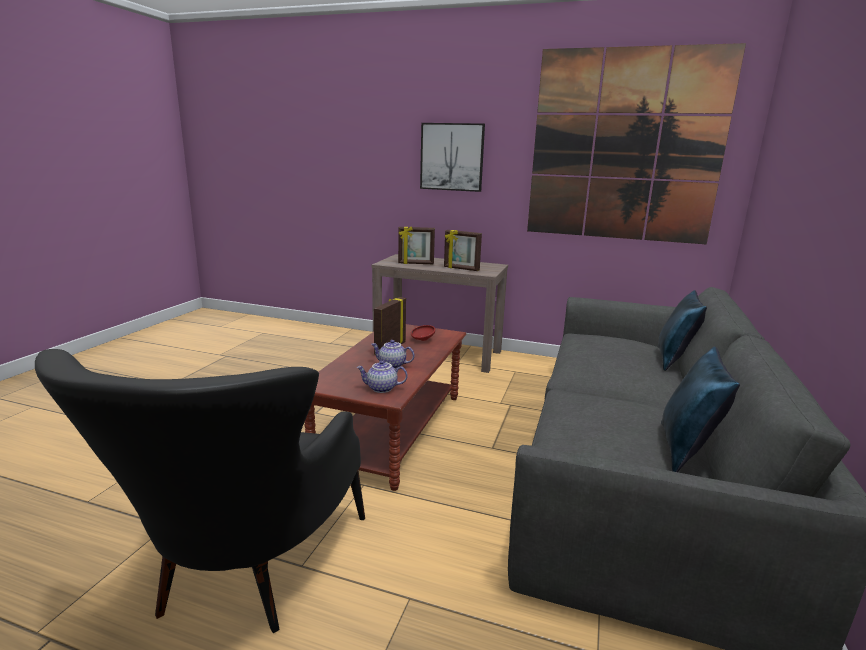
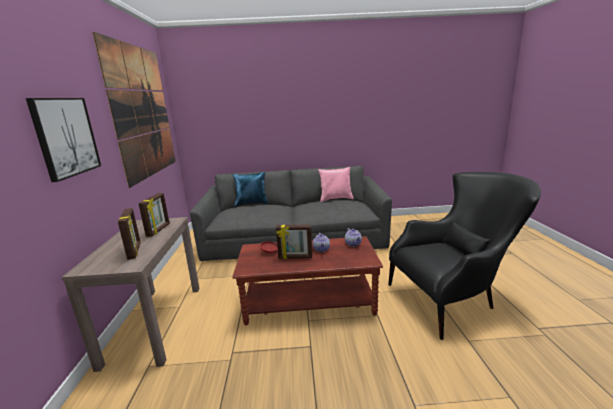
camera: 110 degrees left, 0 degrees up
(686, 450) = (336, 199): blue pillow -> pink pillow

